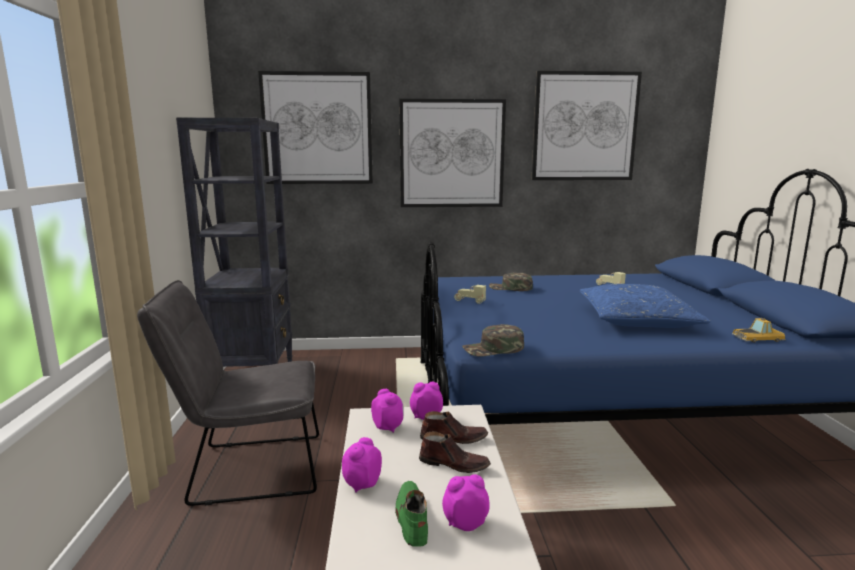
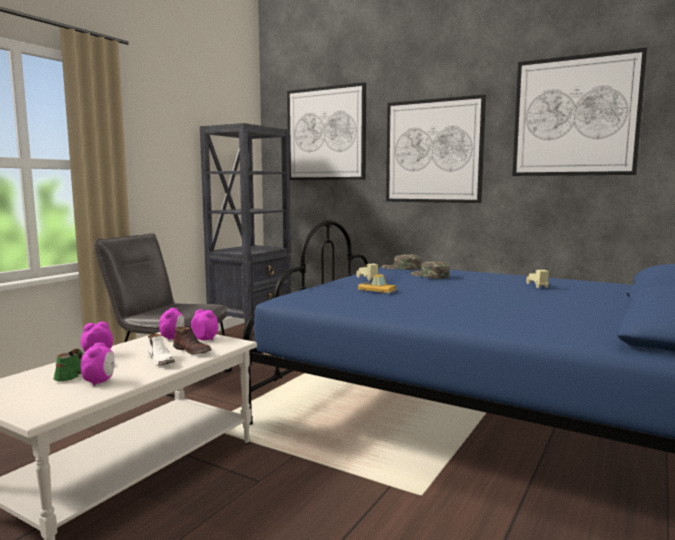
camera: 35 degrees right, 5 degrees down
(454, 464) = (161, 360): brown shoe -> white shoe
(465, 523) = (99, 381): alarm clock -> alarm clock turned 60 degrees clockwise
(493, 349) = (292, 301): green cap -> green cap (401, 268)
(636, 319) = (476, 306): blue pillow -> none
(758, 338) = (564, 335): toy car -> toy car (377, 291)

